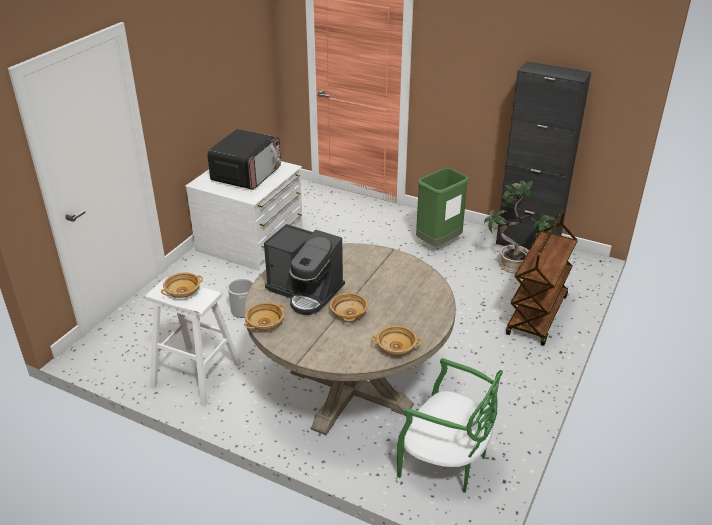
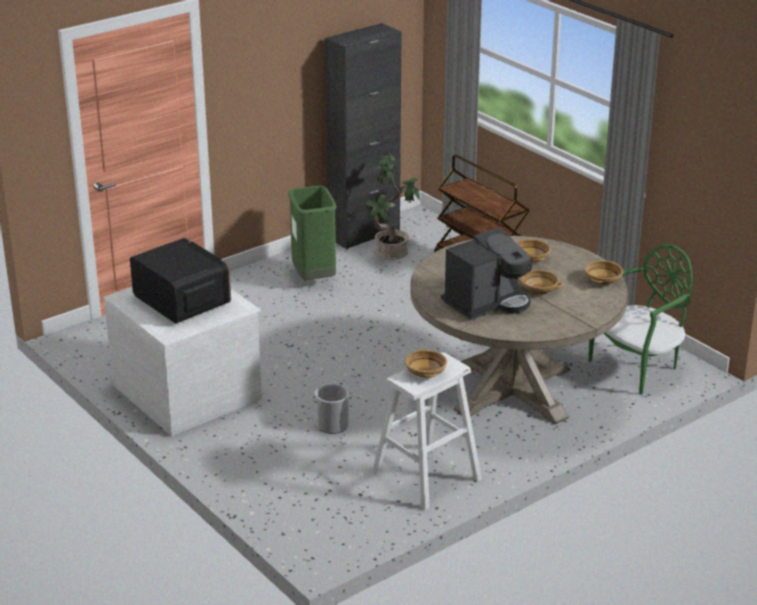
camera: 65 degrees left, 5 degrees down
(265, 324) = (525, 332): beige bowl -> beige bowl (532, 258)

